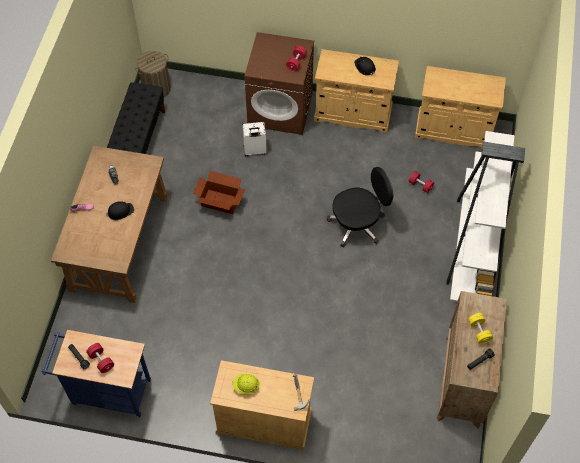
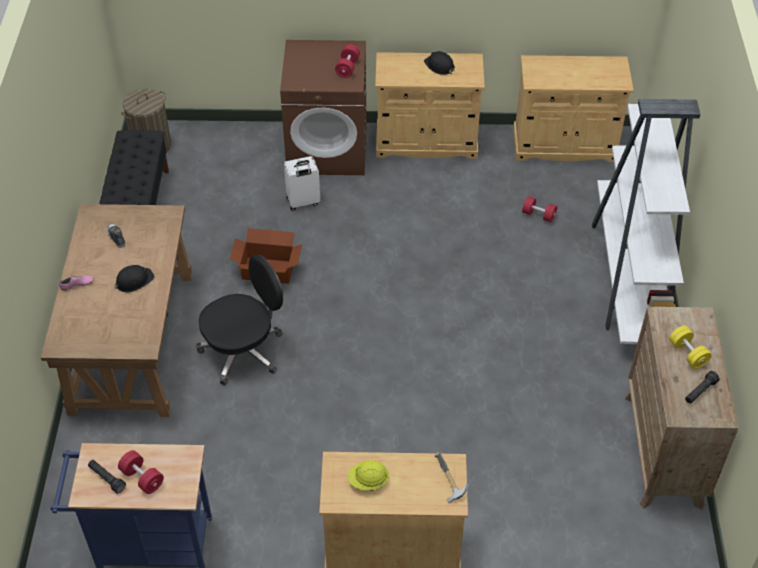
camera: 10 degrees left, 10 degrees down
(358, 224) = (466, 273): black office chair -> black office chair (244, 351)

